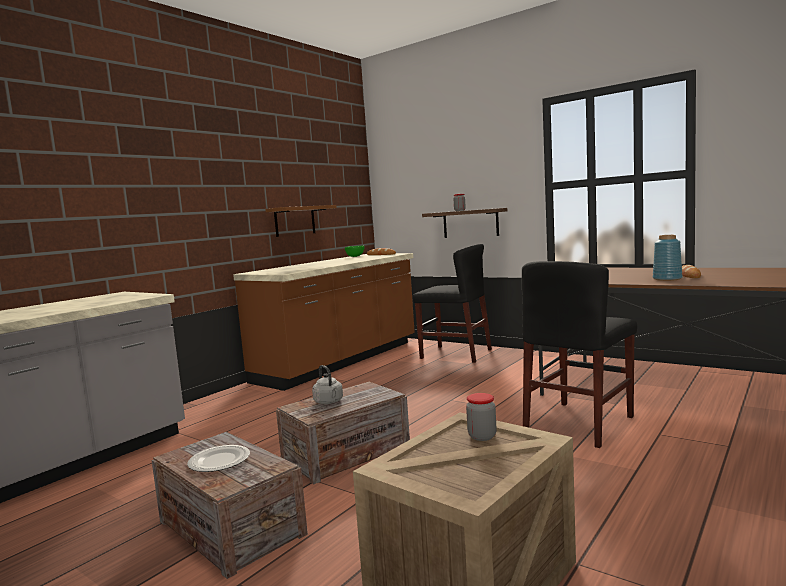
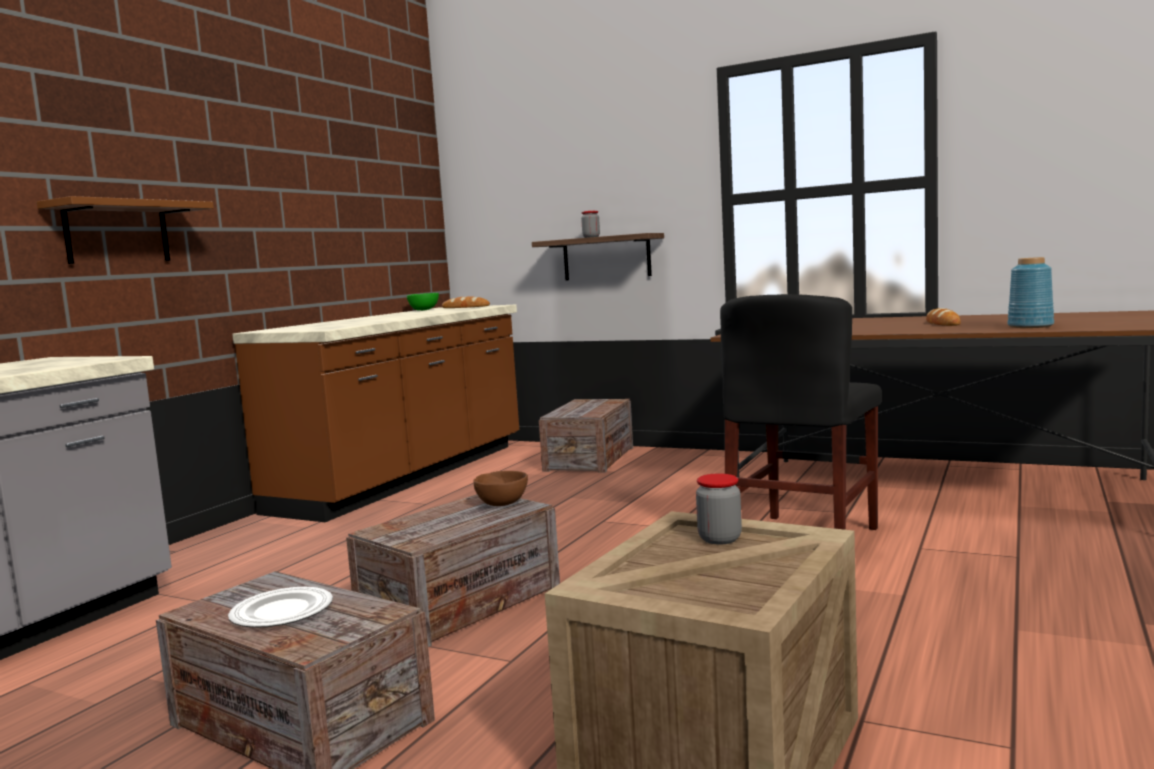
camera: 10 degrees left, 0 degrees up
(295, 221) = (328, 250): brown shelf -> brown shelf (117, 233)
(329, 402) = (433, 521): grey kettle -> none
(374, 392) = (502, 504): none -> brown bowl
(455, 354) = (589, 459): black chair -> crate
(666, 279) = (914, 327): blue vase -> blue vase (1029, 326)

